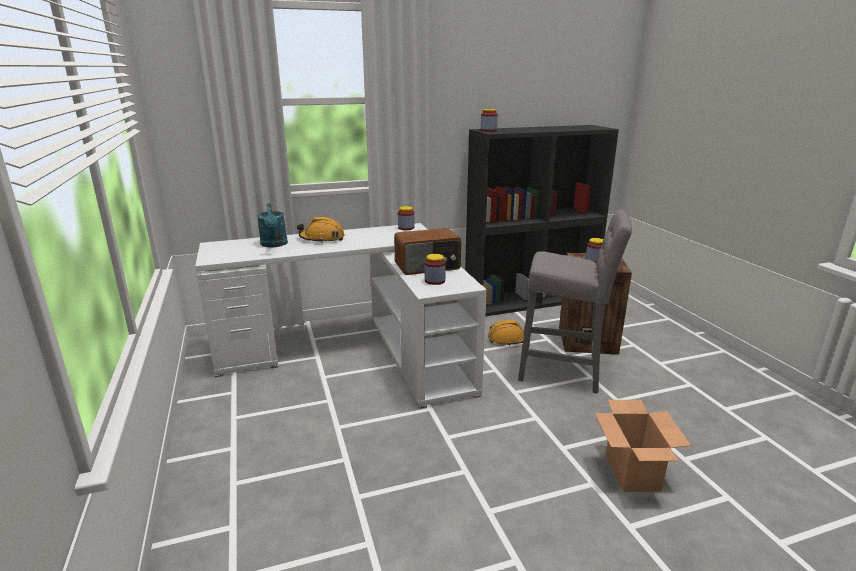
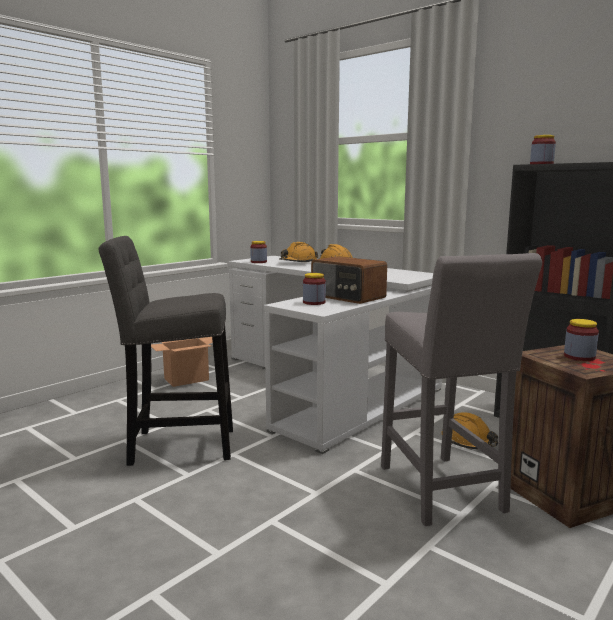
camera: 60 degrees right, 10 degrees down
(274, 245) = (298, 262): turquoise watering can -> orange hard hat
(402, 465) = (176, 446): none -> grey stool
(406, 228) = (418, 274): jar -> jar (258, 262)
(632, 473) = (262, 583): cardboard box -> cardboard box (186, 379)

